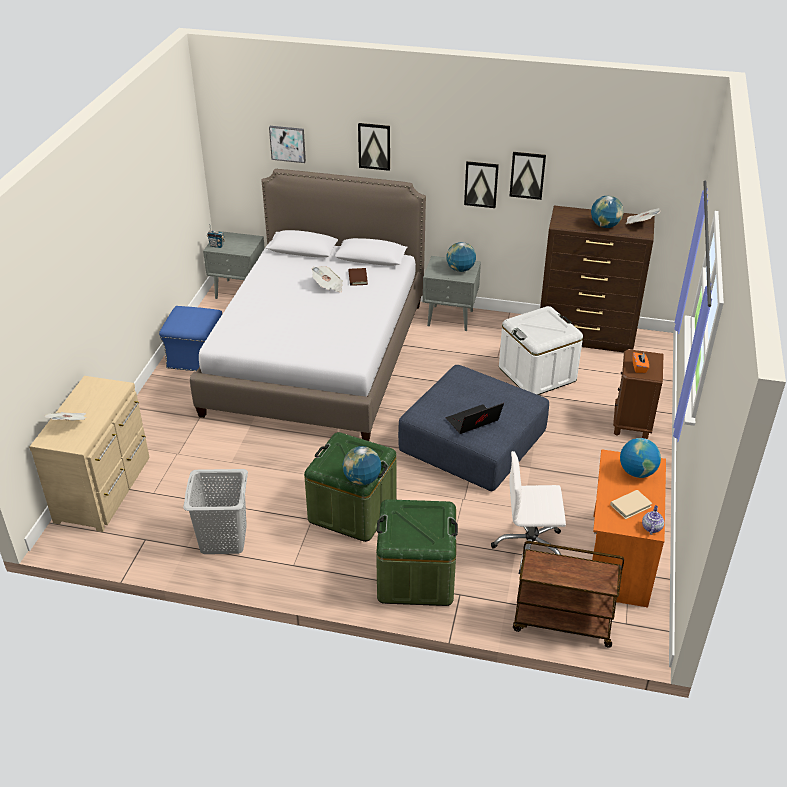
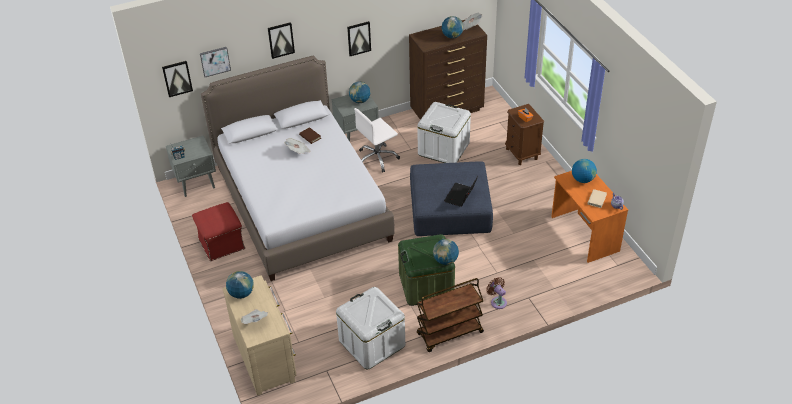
camera: 35 degrees left, 5 degrees up
(92, 390) = (241, 293): none -> globe
(195, 357) = (221, 244): blue ottoman -> red ottoman
(223, 538) = (372, 343): grey laundry basket -> white storage box
(416, 577) = (497, 301): green storage box -> brown fan
(527, 175) = (388, 21): picture -> picture (177, 78)
(529, 548) = (537, 253): white office chair -> white office chair (377, 158)
(562, 624) = (590, 283): brown cart -> brown cart (449, 334)

